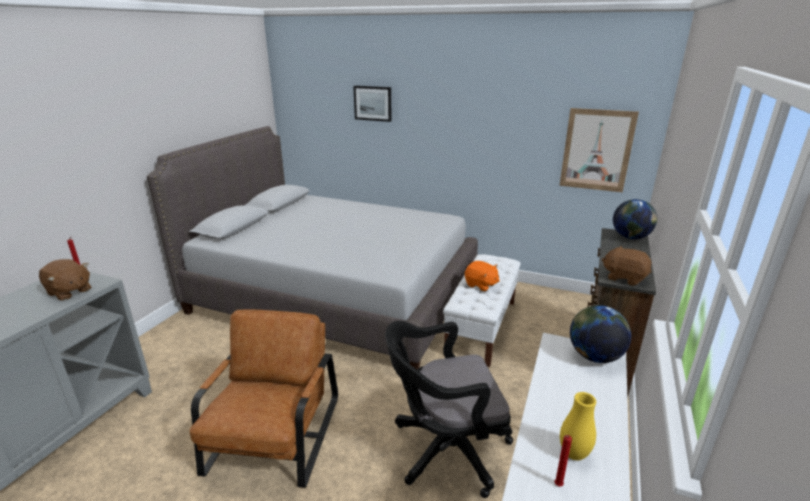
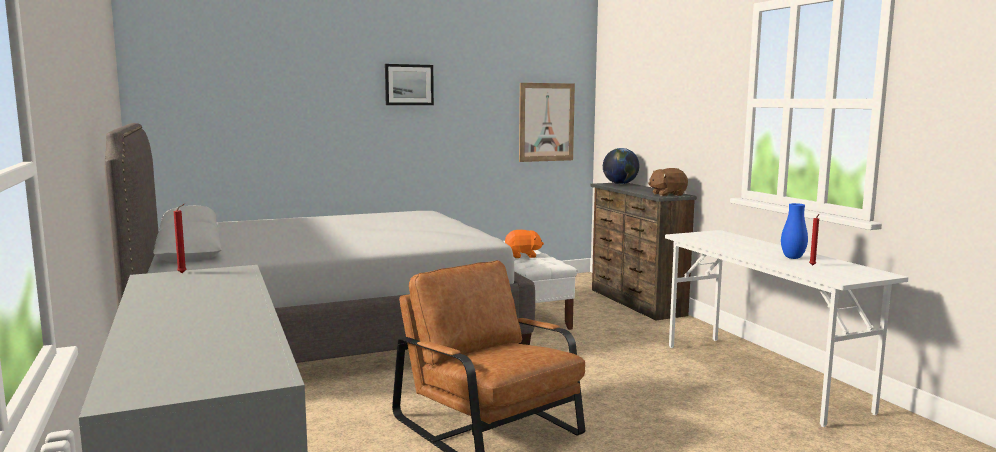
camera: 45 degrees left, 15 degrees down
(69, 292) = (220, 280): brown plush toy -> none
(373, 103) = (297, 87): picture -> picture (409, 84)
(444, 449) = (633, 374): black office chair -> none
(573, 454) = (792, 258): yellow vase -> blue vase
(594, 356) = (713, 234): globe -> none

